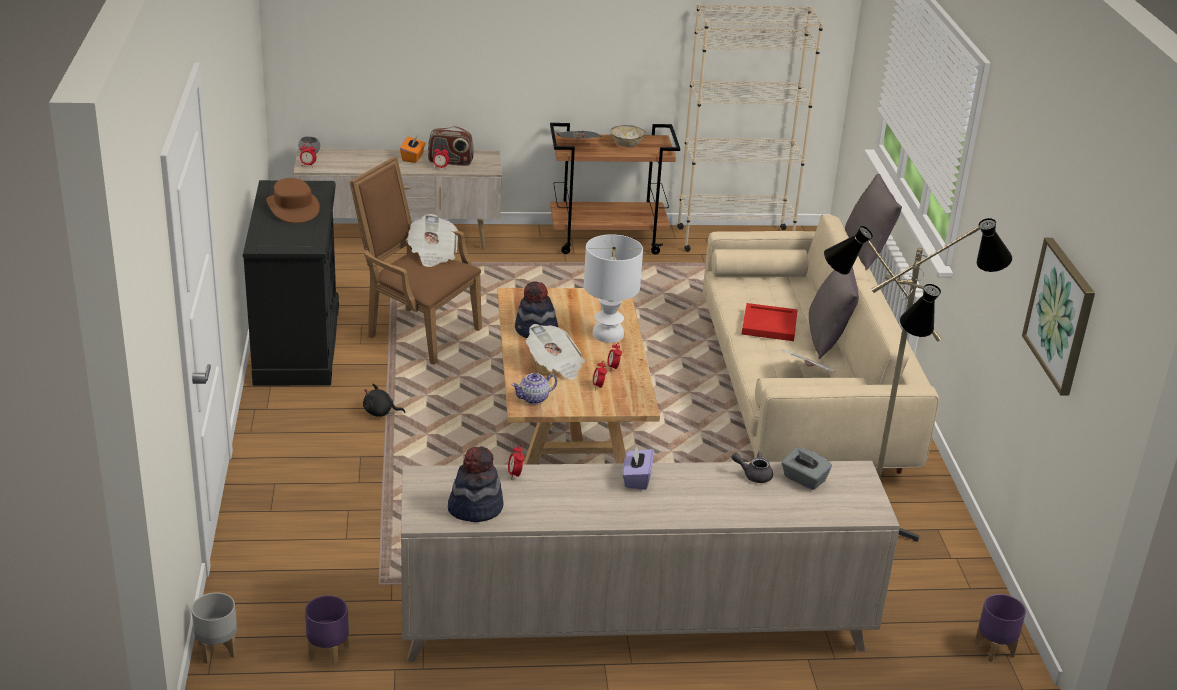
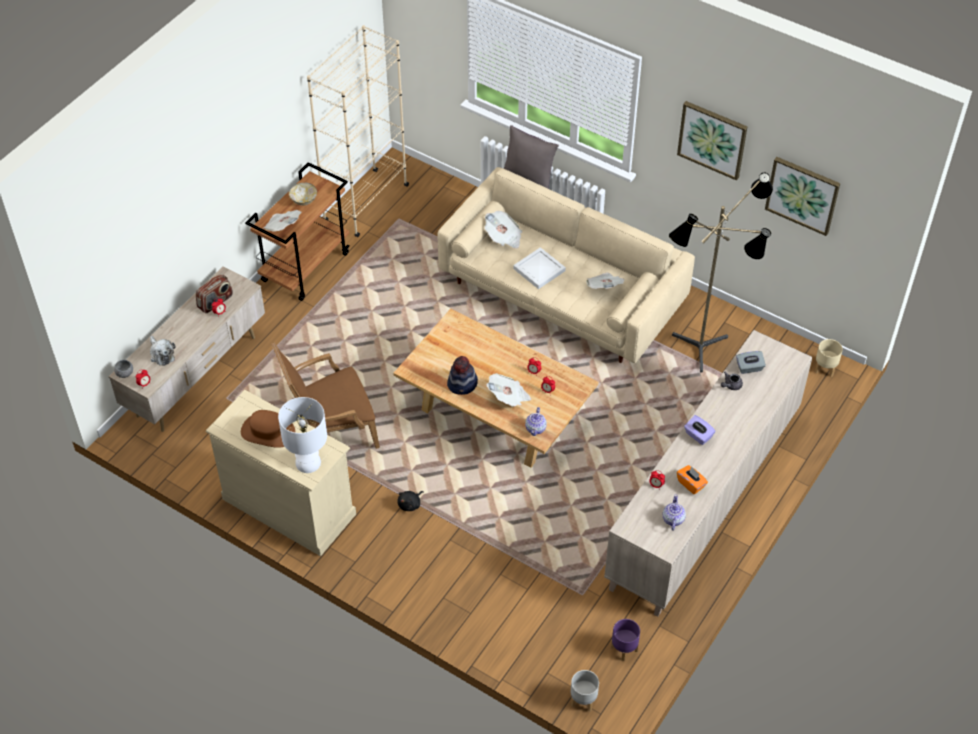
camera: 50 degrees left, 20 degrees up
(298, 344) = (289, 506): black dresser -> beige dresser
(353, 160) = (161, 354): none -> plush toy
(413, 157) = (189, 319): orange tissue box -> orange tissue box (691, 484)
(432, 254) = (321, 381): newspaper -> newspaper (503, 237)
(475, 507) = (672, 519): hat -> teapot
(609, 334) = (495, 351): white table lamp -> white table lamp (308, 462)
(770, 324) = (539, 269): red tray -> white tray
(828, 340) = (576, 254): grey pillow -> none
(994, 649) = (824, 368): purple planter -> beige planter
(1011, 205) = (712, 139): none -> picture

